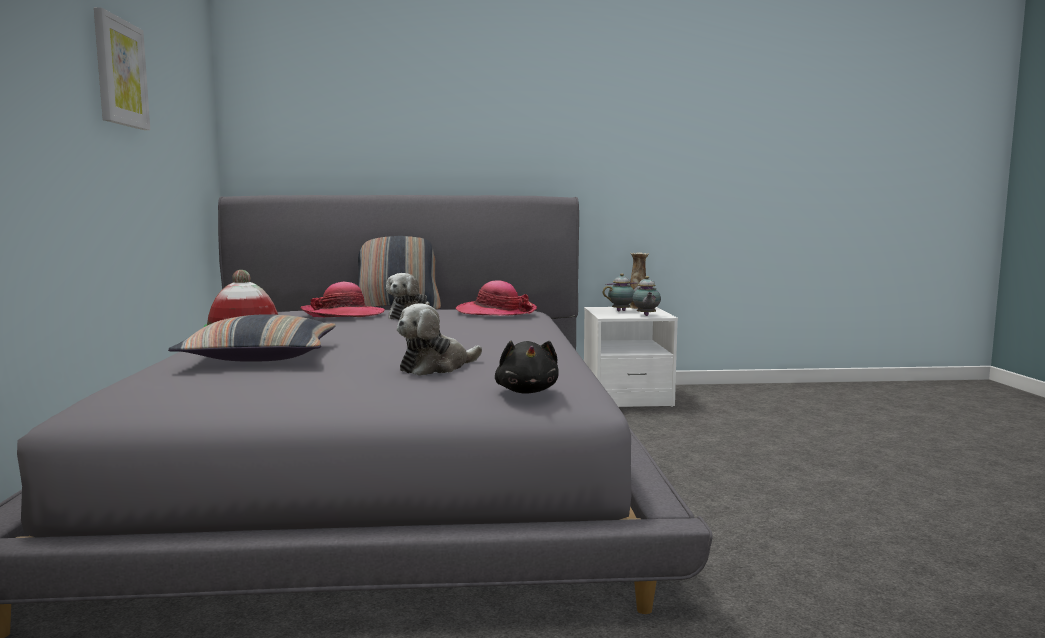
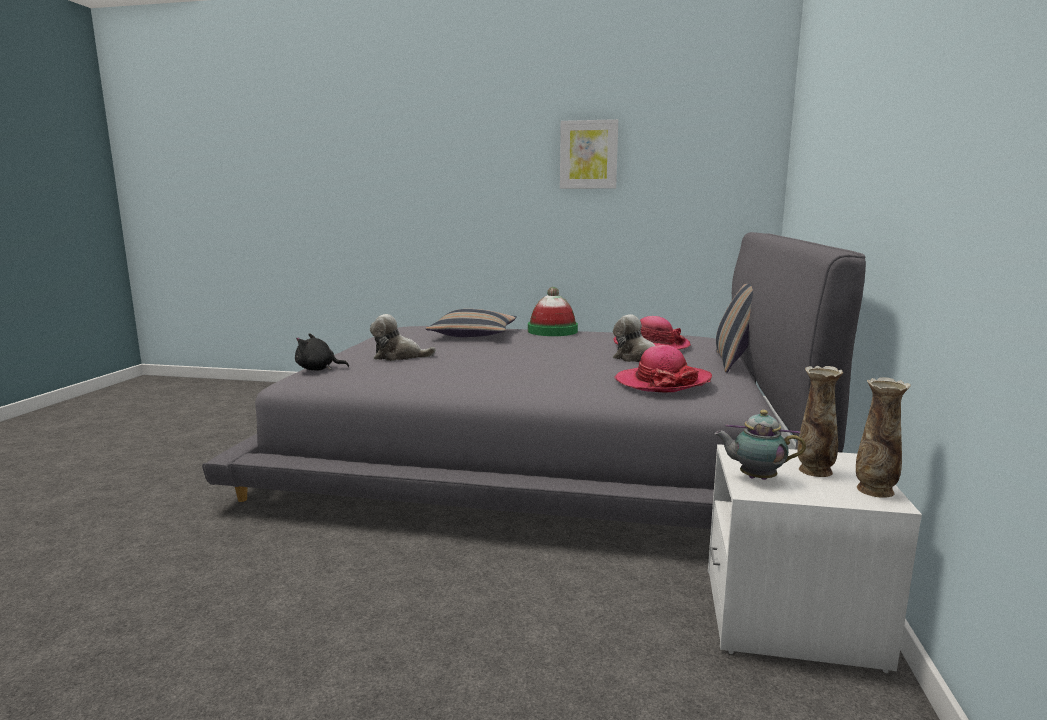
camera: 105 degrees right, 5 degrees up
(436, 367) = (399, 357): plush toy -> plush toy turned 60 degrees counterclockwise
(622, 311) = (814, 471): teapot -> vase

